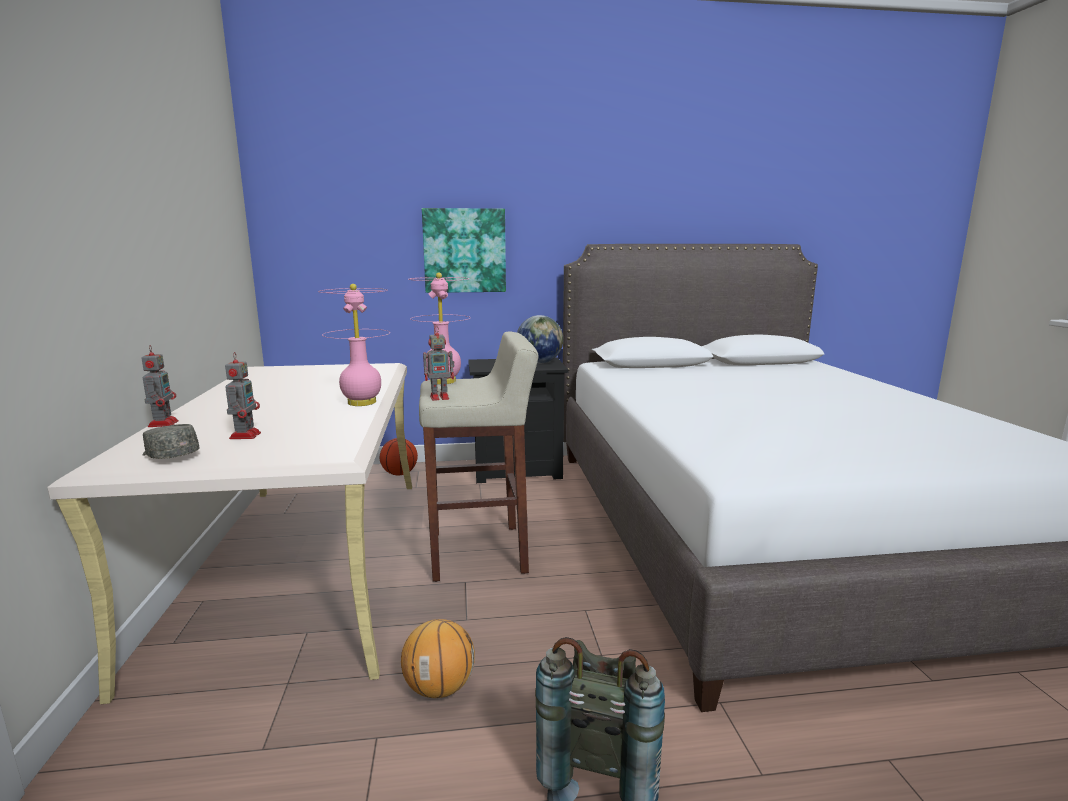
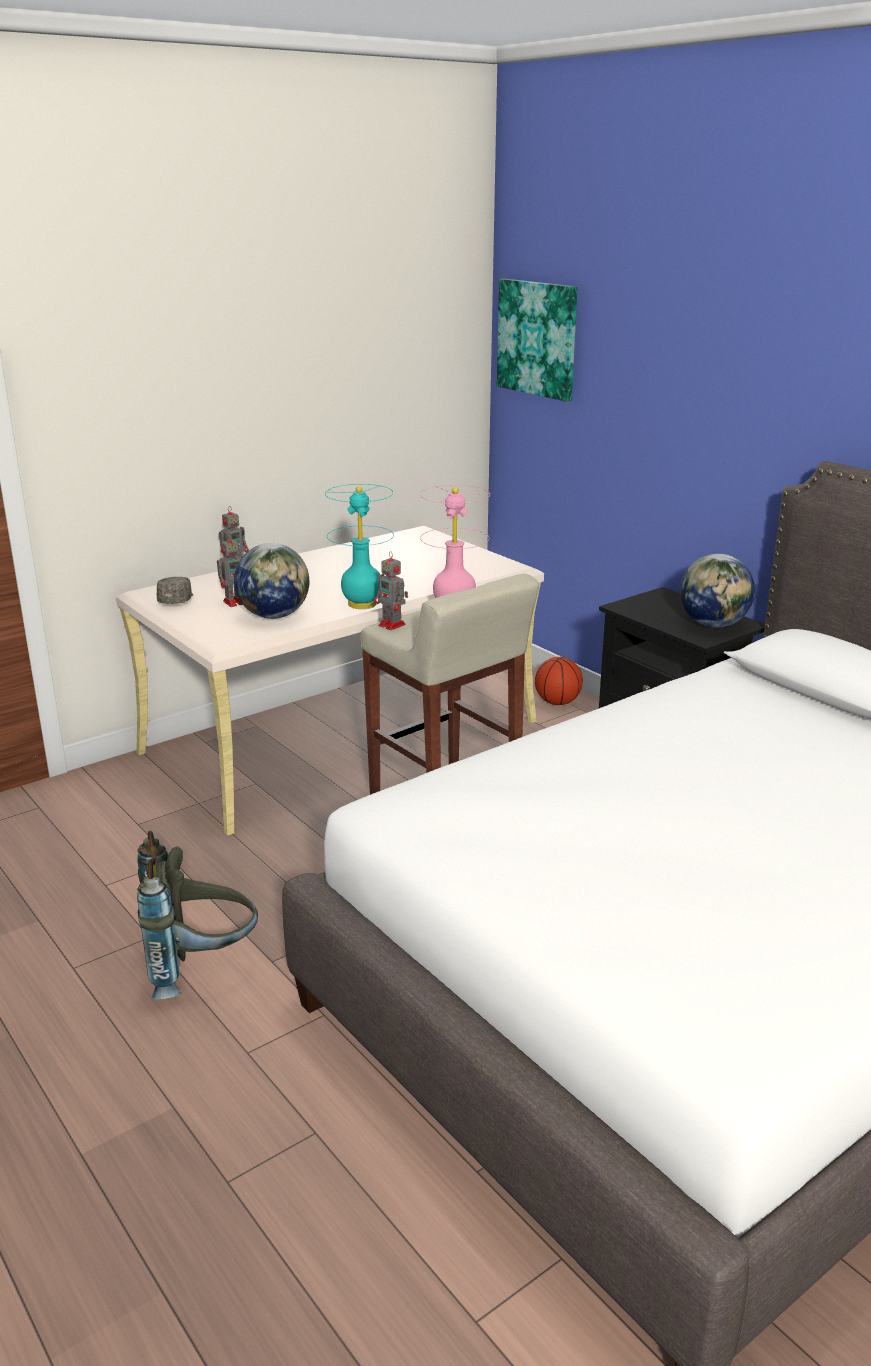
camera: 60 degrees right, 10 degrees up
(317, 428) = (274, 616): none -> globe
(362, 402) = (362, 604): pink table lamp -> turquoise table lamp
(439, 688) = (237, 865): basketball -> none
(464, 251) = (681, 433): picture -> picture (538, 338)

